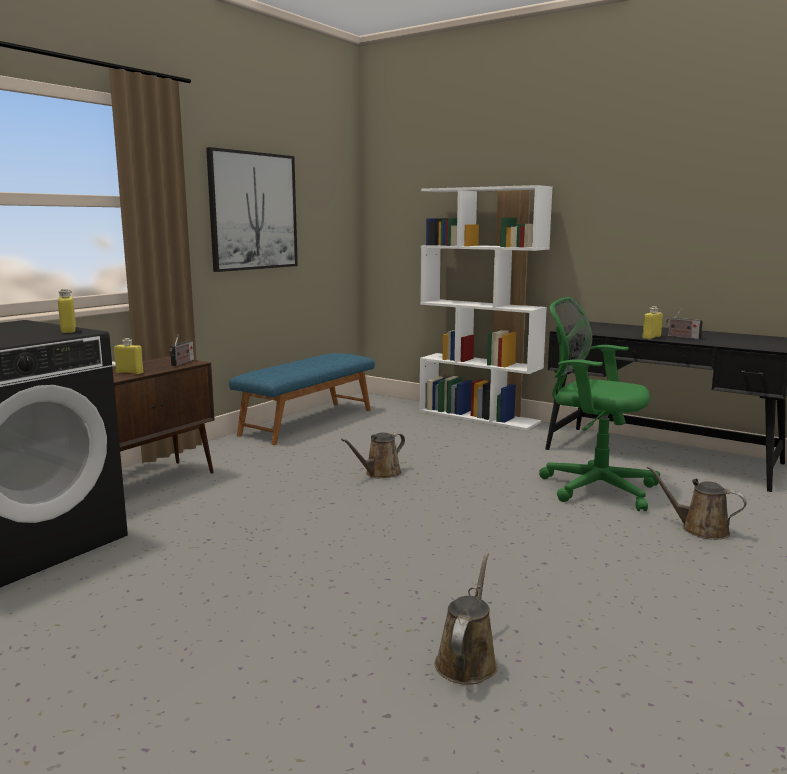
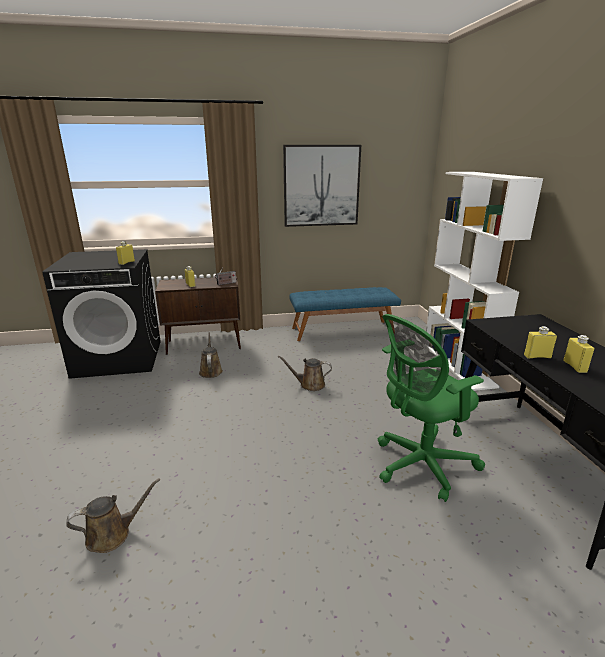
camera: 45 degrees right, 10 degrees up
(593, 487) = (420, 465): green office chair -> green office chair turned 105 degrees counterclockwise
(682, 337) = (574, 366): radio -> yellow bottle
(700, 529) = (425, 555): brown watering can -> brown watering can (210, 371)

